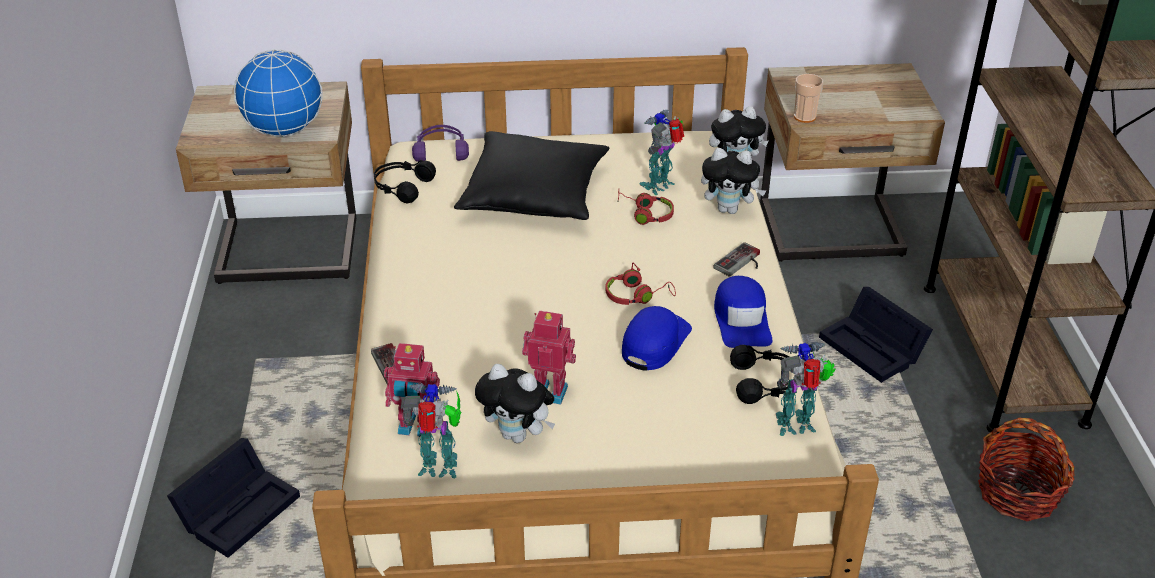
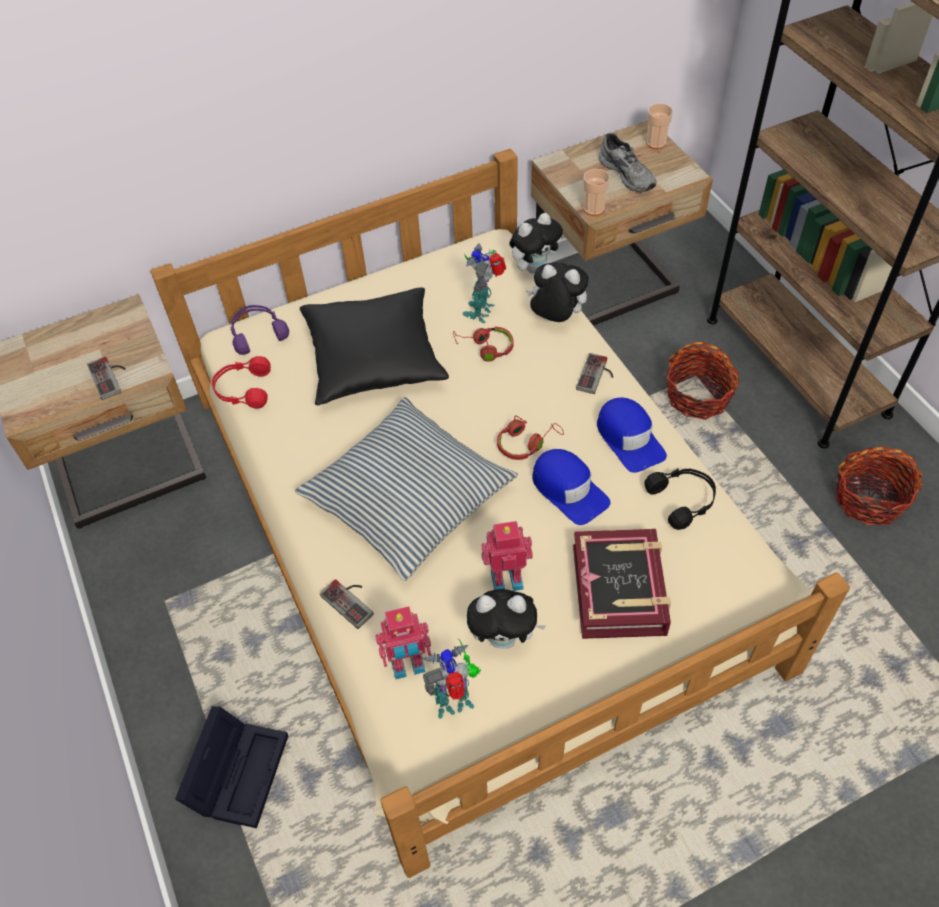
camera: 20 degrees left, 15 degrees up
(285, 130) = (111, 377): globe -> game controller
(402, 187) = (243, 390): black headphones -> red headphones
(497, 305) = (407, 497): none -> pillow
(655, 342) = (569, 490): blue cap -> blue cap turned 135 degrees clockwise
(655, 433) = (620, 589): none -> book
(729, 209) = (555, 318): plush toy -> plush toy turned 150 degrees counterclockwise
(797, 426) = (731, 536): toy robot -> none
(859, 98) = (628, 173): none -> grey shoe
(874, 349) = (698, 397): black storage box -> basket
(903, 82) = (656, 143): none -> cup

